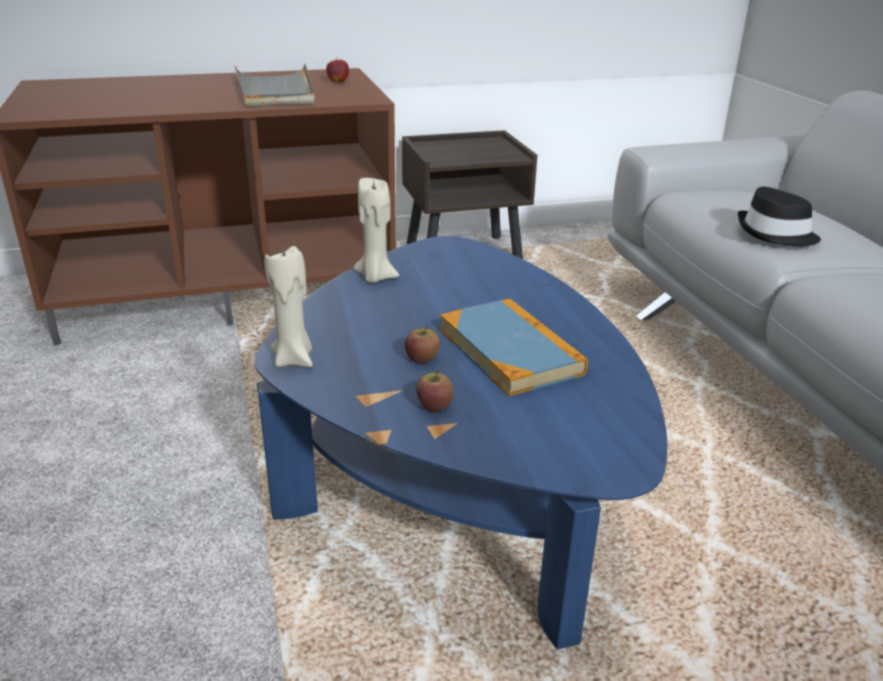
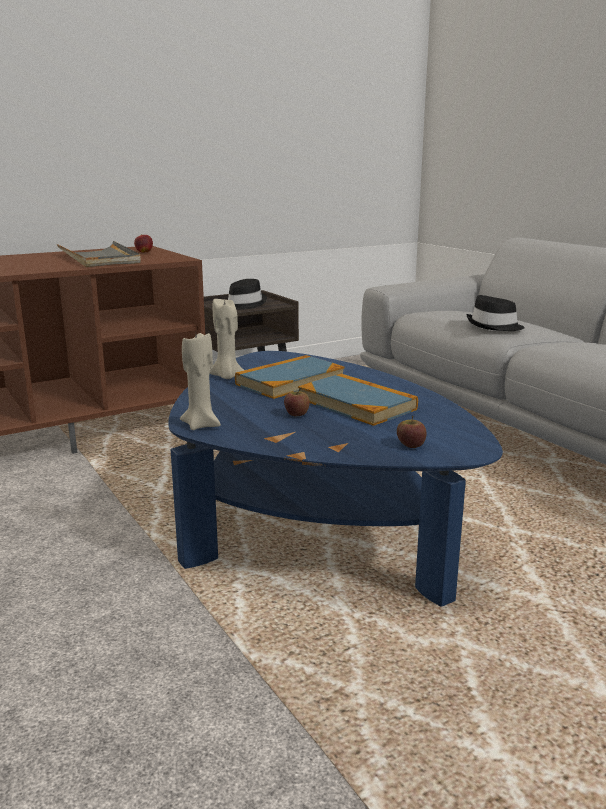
camera: 15 degrees left, 10 degrees down
(434, 405) = (325, 436): apple -> apple (410, 445)
(448, 296) = (290, 381): none -> book
(468, 152) = (243, 305): none -> black hat

